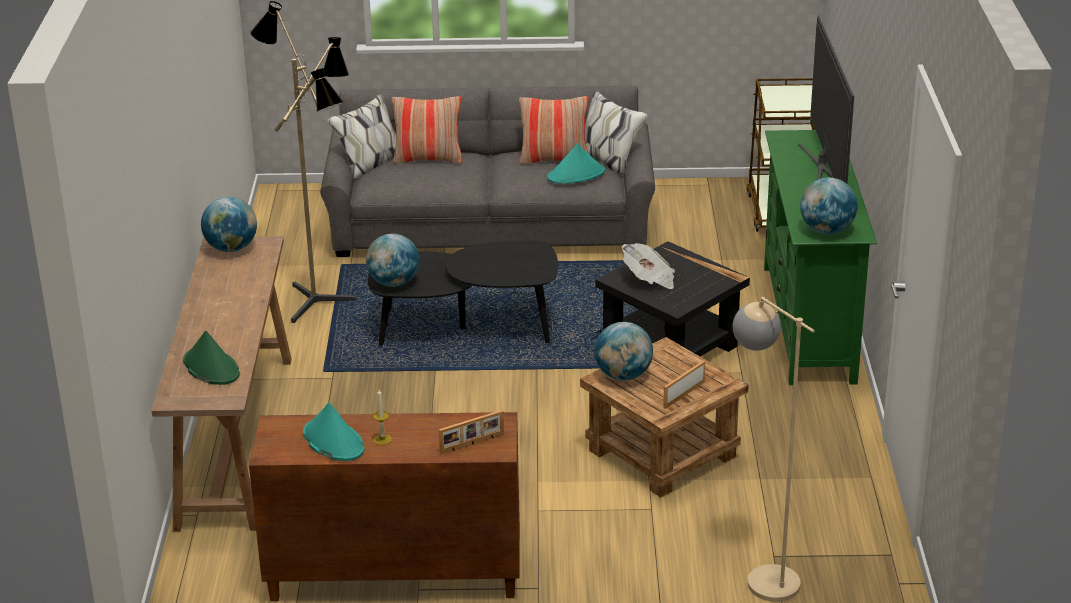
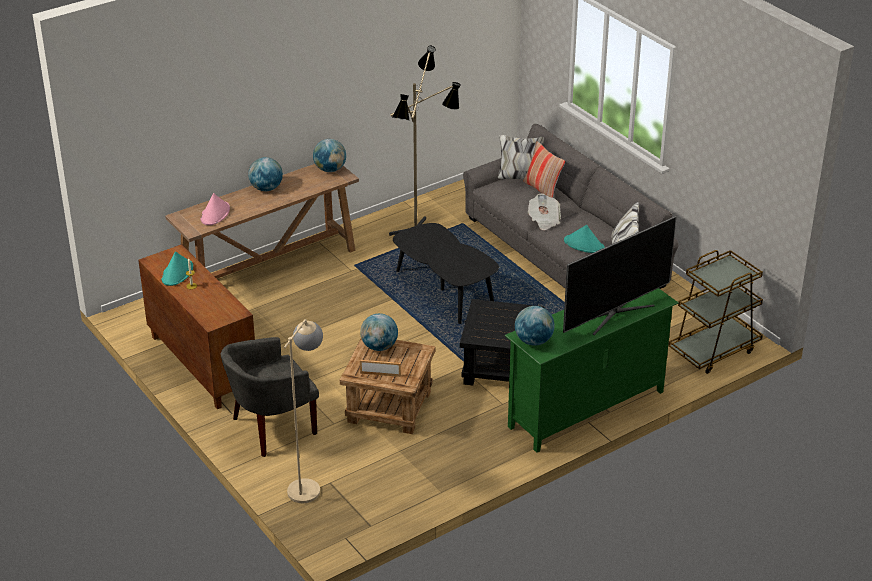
camera: 55 degrees right, 5 degrees up
(211, 367) = (215, 214): green hat -> pink hat
(393, 283) = (409, 239): globe -> globe (266, 188)
(472, 444) = (211, 313): picture frame -> none
(554, 159) = (594, 230): pillow -> none
(608, 564) = (271, 428): none -> grey armchair
(649, 279) = (492, 316): newspaper -> newspaper (544, 220)

